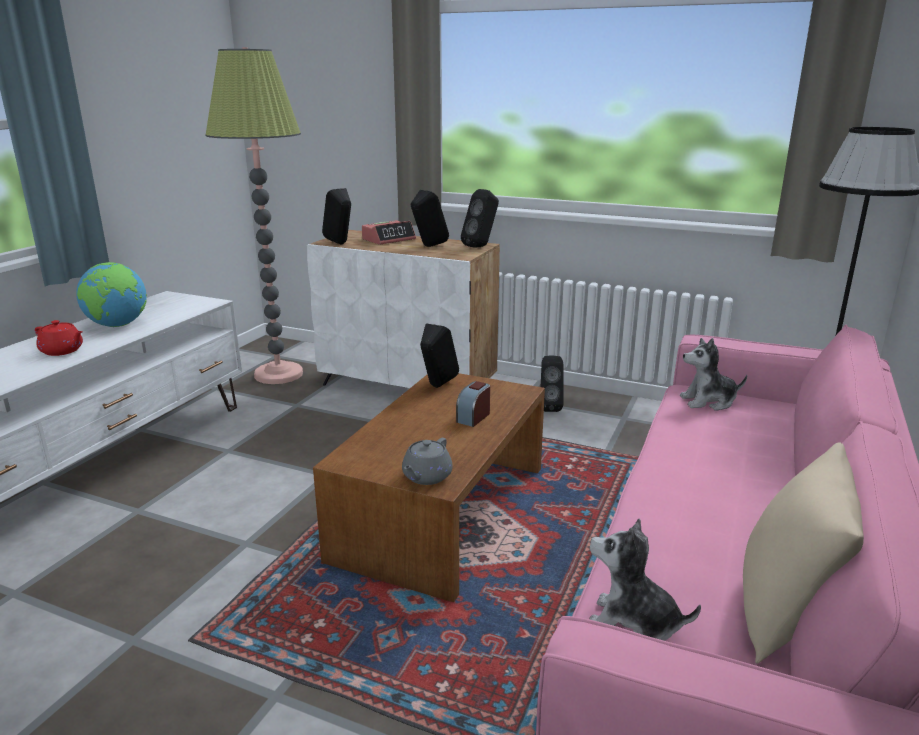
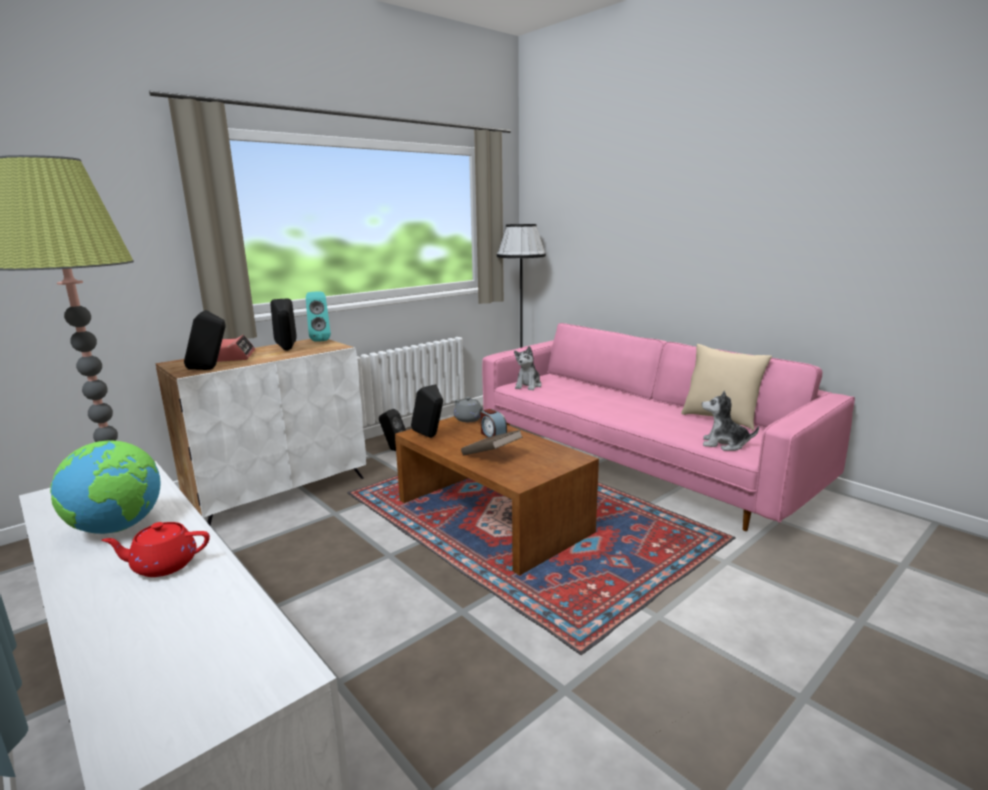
camera: 65 degrees left, 5 degrees down
(62, 351) = (163, 565): red teapot -> red teapot turned 150 degrees counterclockwise
(408, 430) = (491, 455): none -> brown book
(426, 477) = (564, 460): grey teapot -> grey teapot (469, 419)
(481, 246) = (320, 340): black speaker -> turquoise speaker
(632, 625) = (724, 444): plush toy -> plush toy turned 60 degrees clockwise

